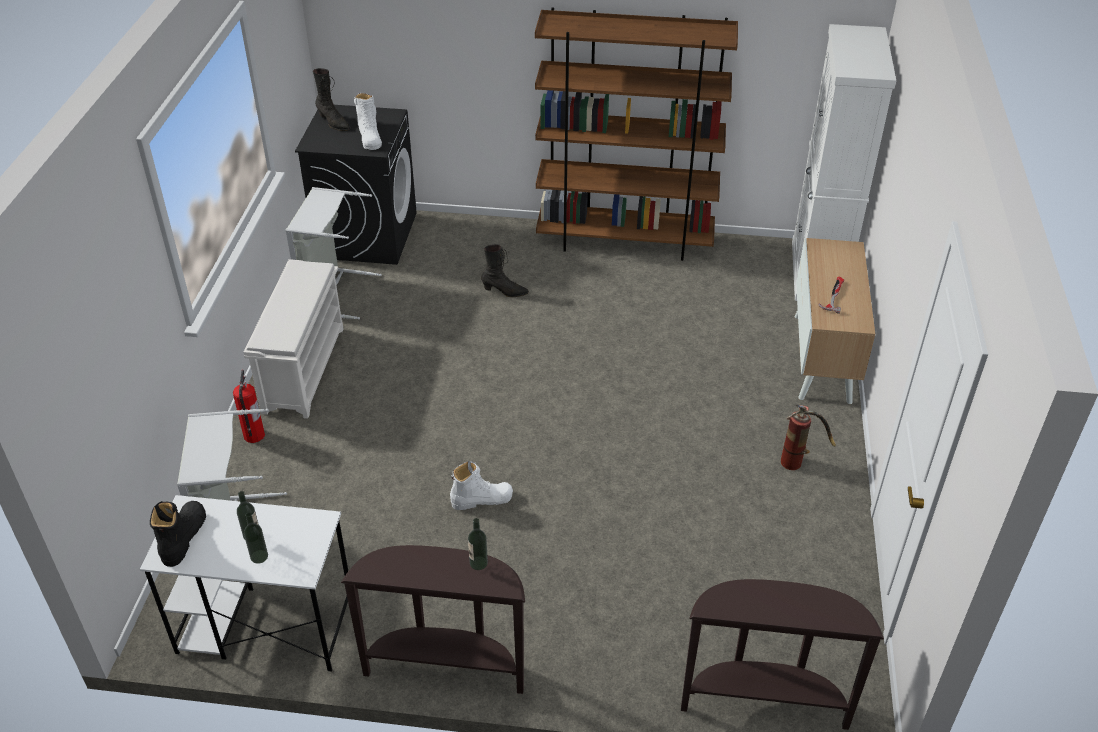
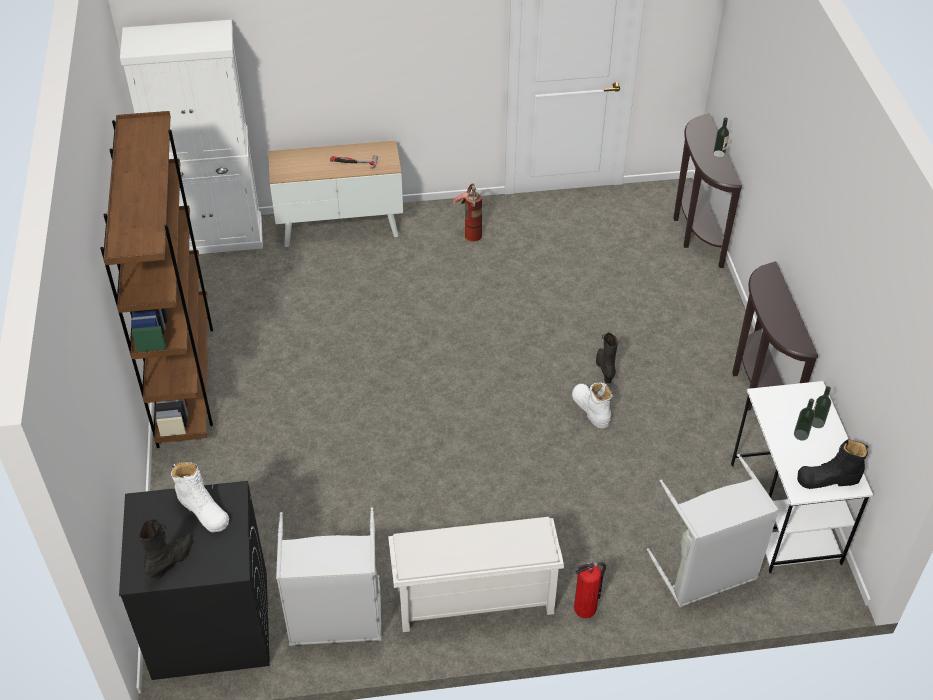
camera: 105 degrees left, 5 degrees up
(369, 137) = (203, 510): white boot -> white boot turned 75 degrees clockwise
(478, 563) = (760, 288): bottle -> bottle (719, 154)
(504, 292) = (297, 460): black boot -> black boot (605, 369)

